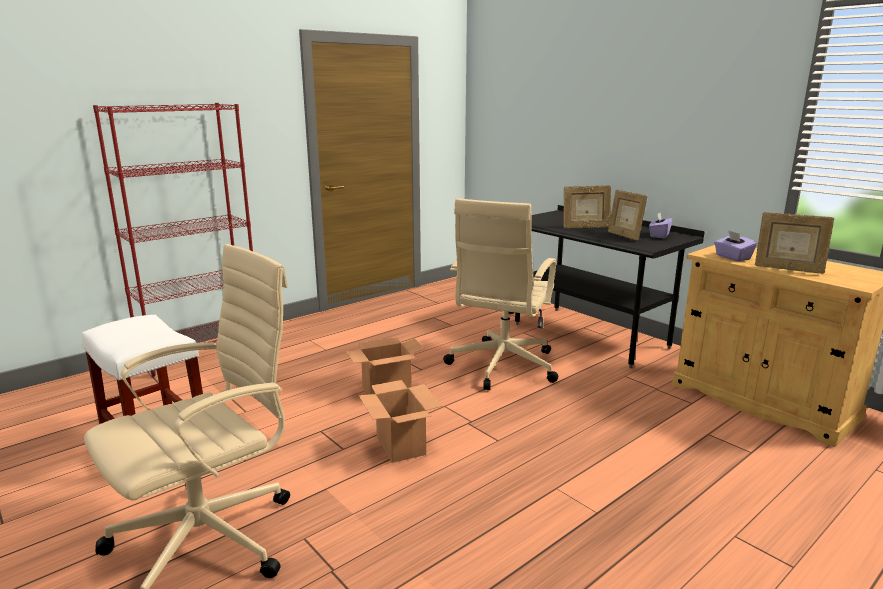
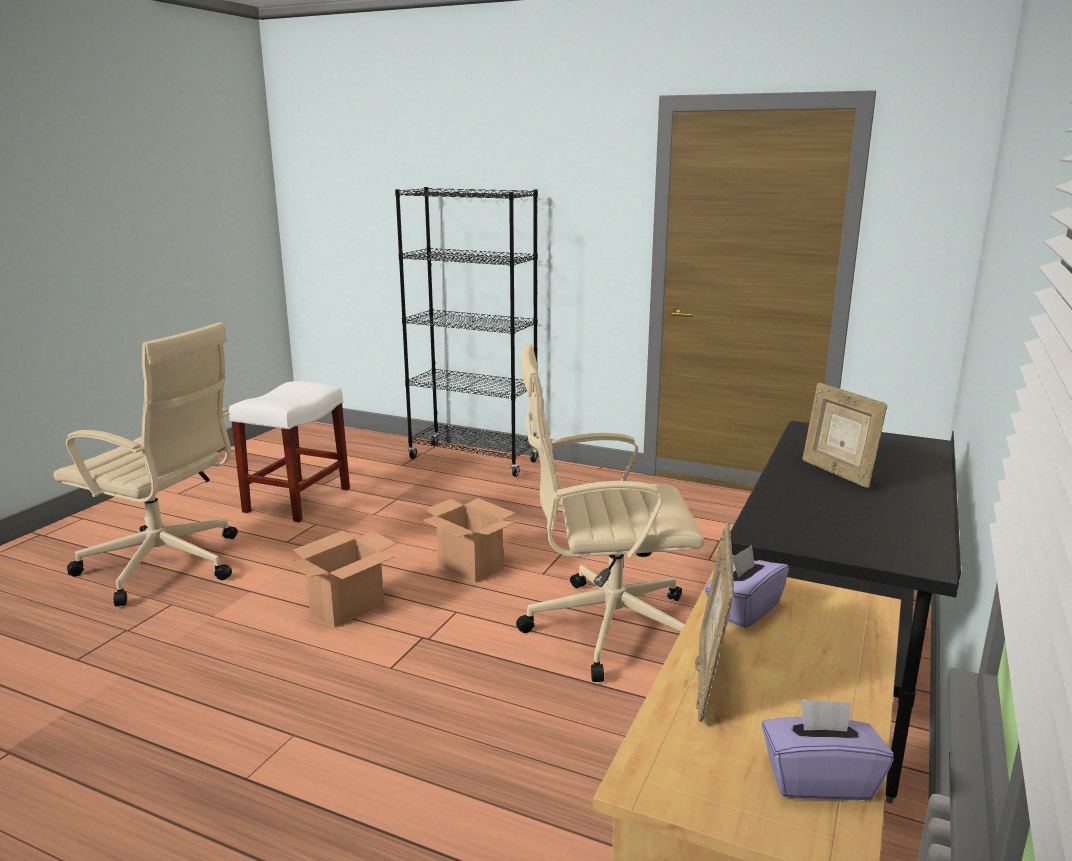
camera: 65 degrees right, 0 degrees up
(202, 354) = (473, 460): red bookcase -> black bookcase
(624, 236) = (820, 508): picture frame -> none
(659, 235) = (883, 537): purple tissue box -> purple tissue box (819, 779)

